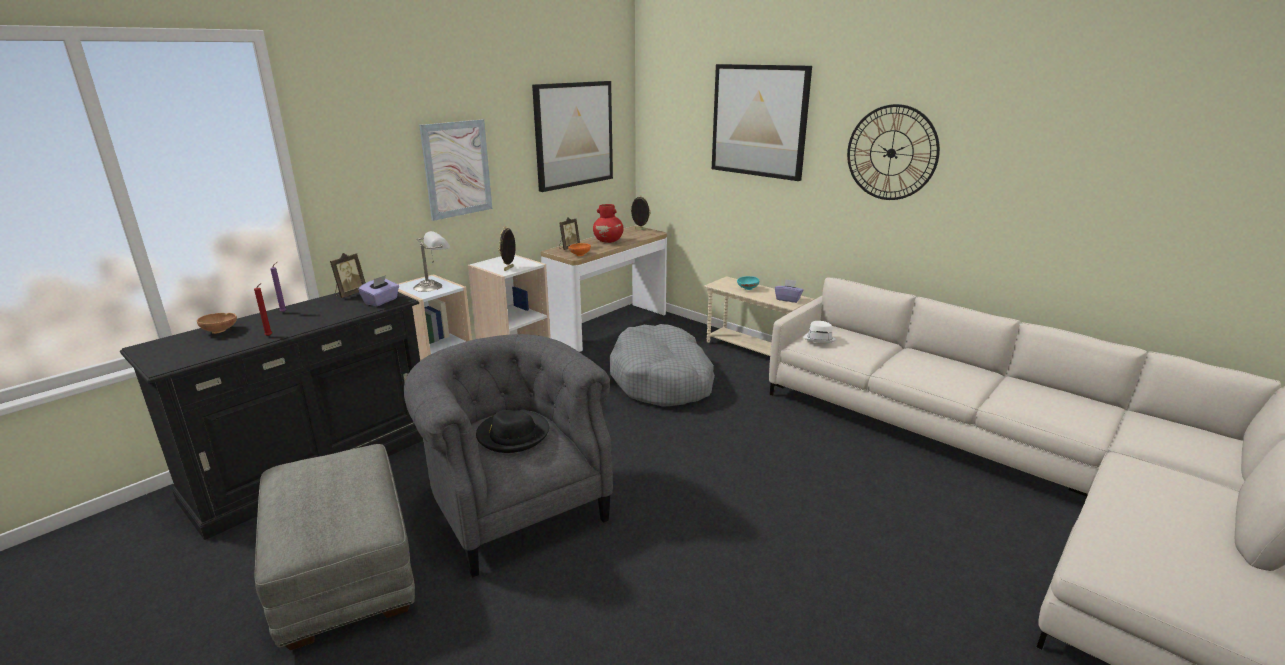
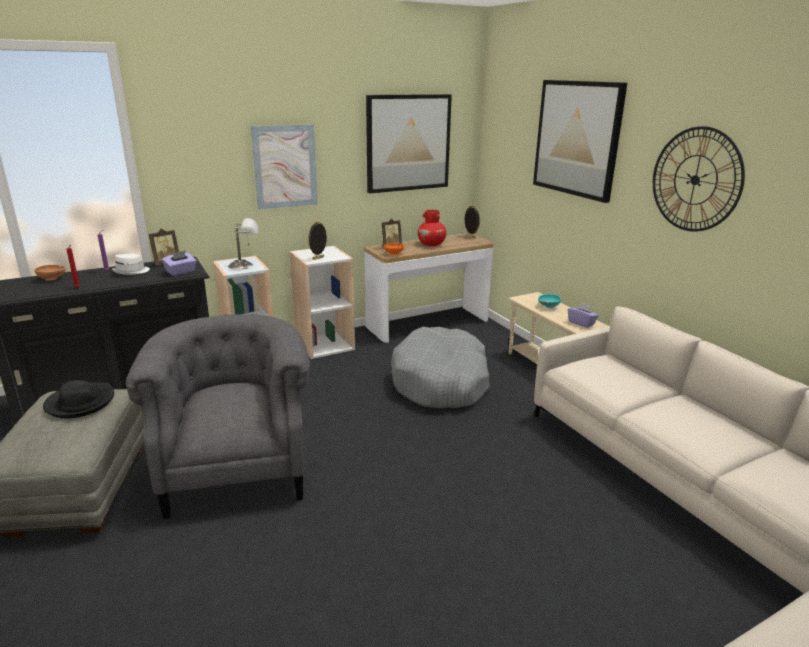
camera: 20 degrees right, 0 degrees up
(513, 434) = (226, 403): black hat -> black hat (80, 403)
(819, 339) = (586, 368): white hat -> white hat (131, 271)

